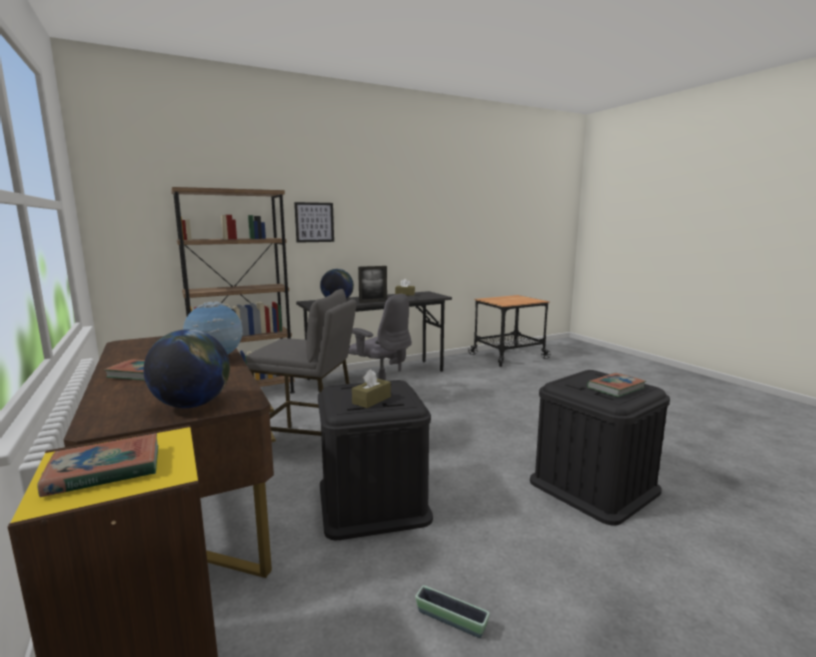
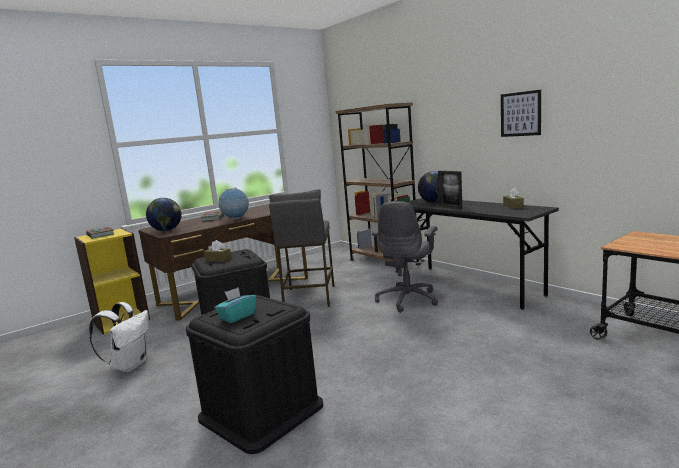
camera: 80 degrees right, 0 degrees up
(314, 222) = (441, 125): picture -> picture (520, 114)
(451, 620) = (129, 365): planter -> white backpack
(616, 388) = (237, 316): book -> turquoise tissue box

